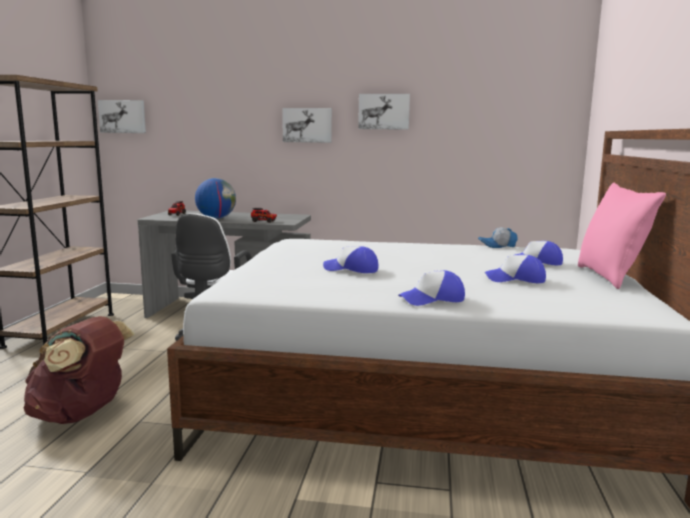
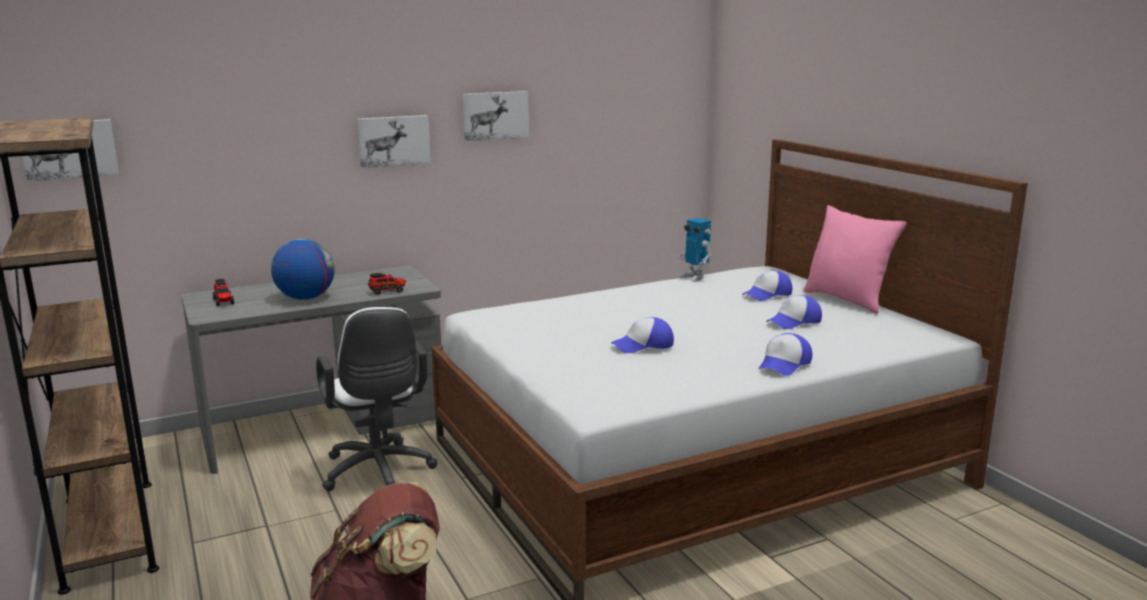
camera: 35 degrees left, 5 degrees up
(497, 246) = (694, 277): cap -> toy robot

